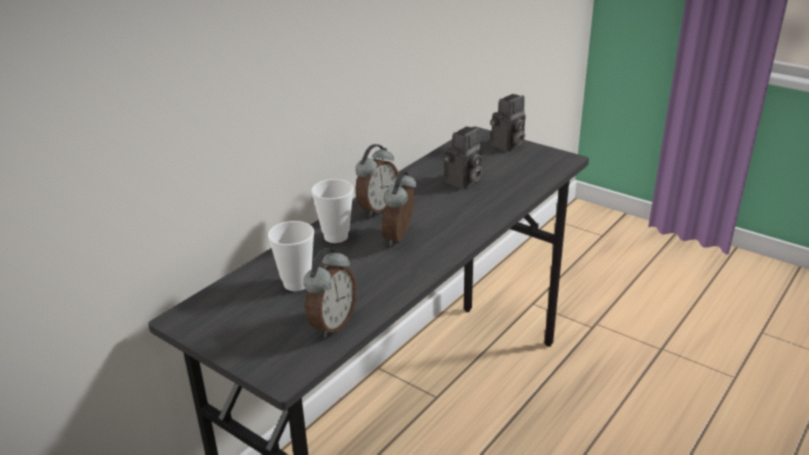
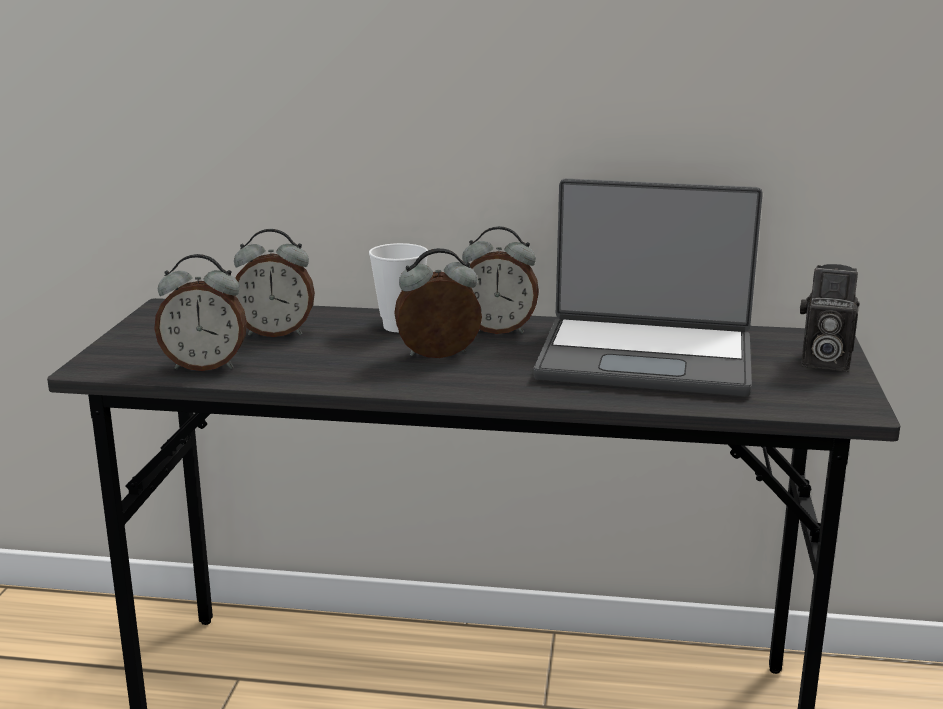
camera: 60 degrees right, 10 degrees down
(296, 283) = (276, 333): cup -> alarm clock
(463, 182) = (646, 359): camera -> laptop

